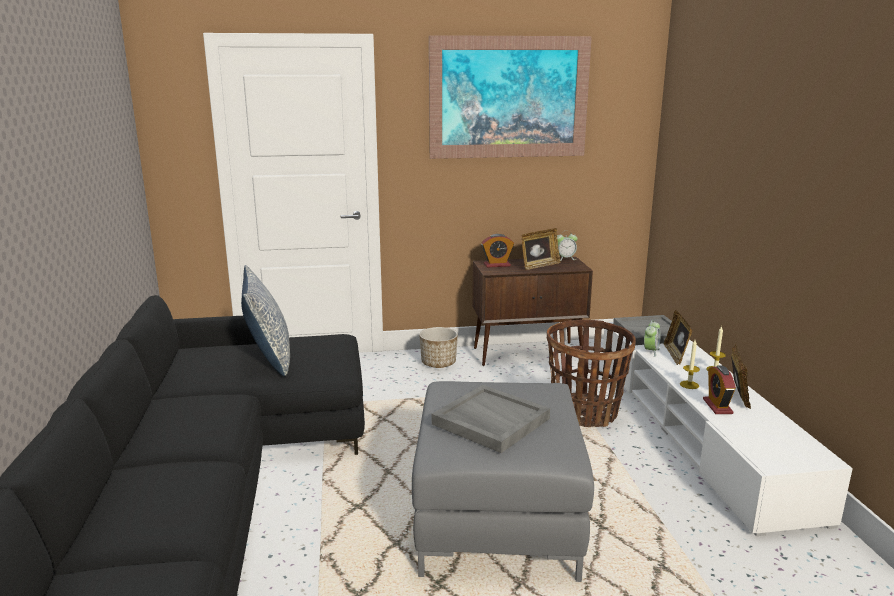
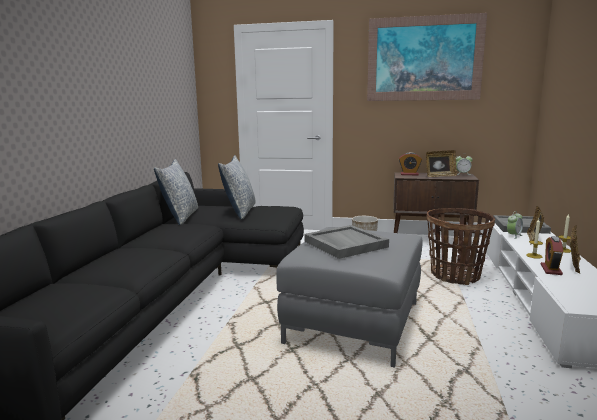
camera: 20 degrees right, 5 degrees down
(174, 381) = (180, 217): none -> pillow

